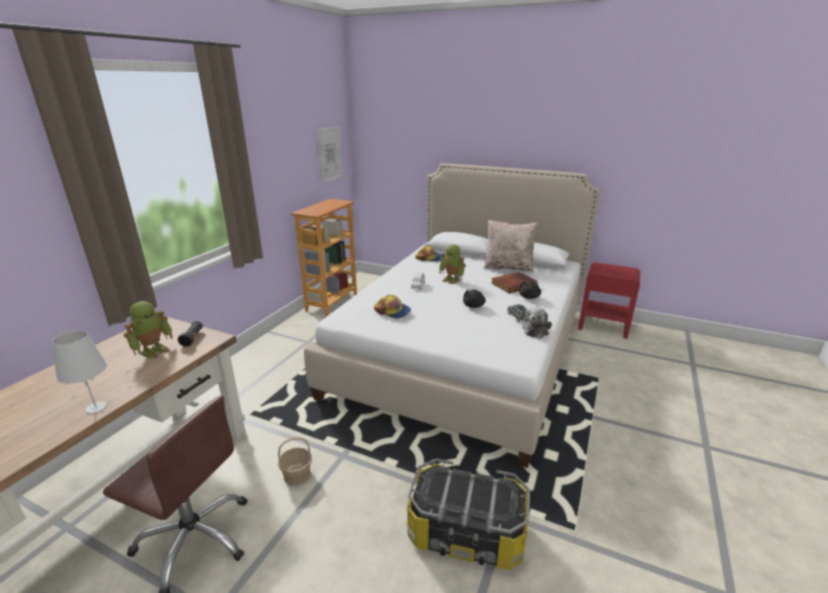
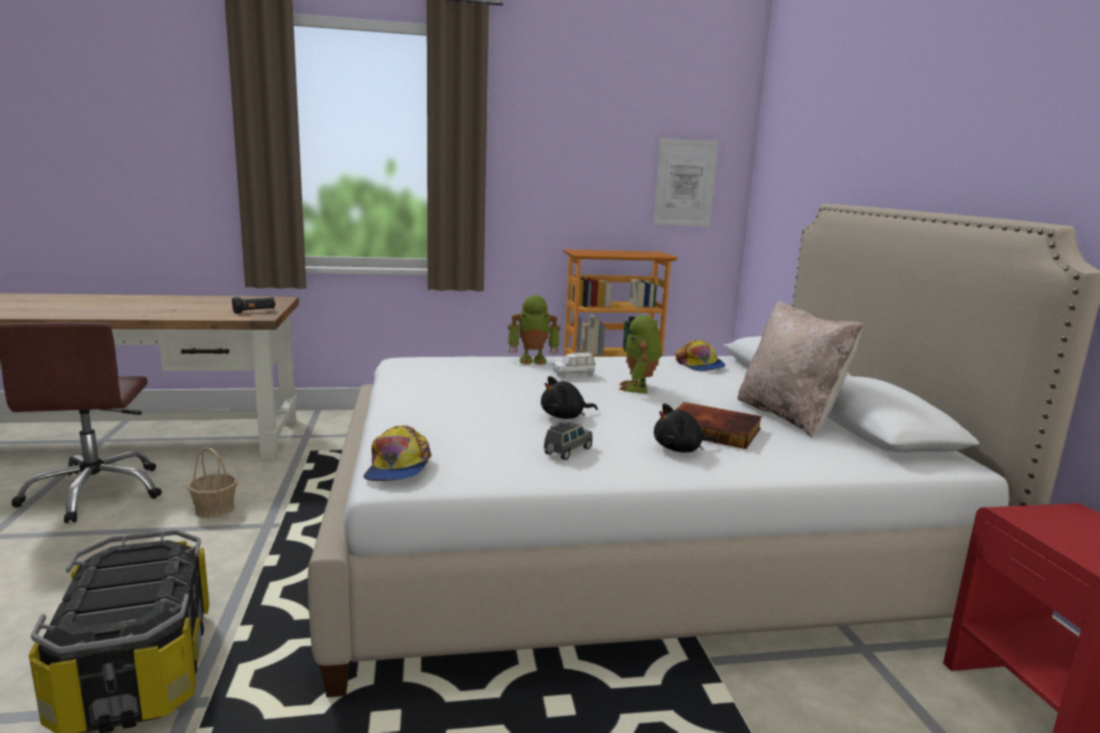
camera: 55 degrees right, 10 degrees down
(96, 408) = (103, 315): white table lamp -> none
(154, 350) = (219, 308): toy robot -> toy robot (533, 360)
(393, 311) = (458, 375): cap -> cap (398, 467)
(536, 330) = (538, 473): plush toy -> none

